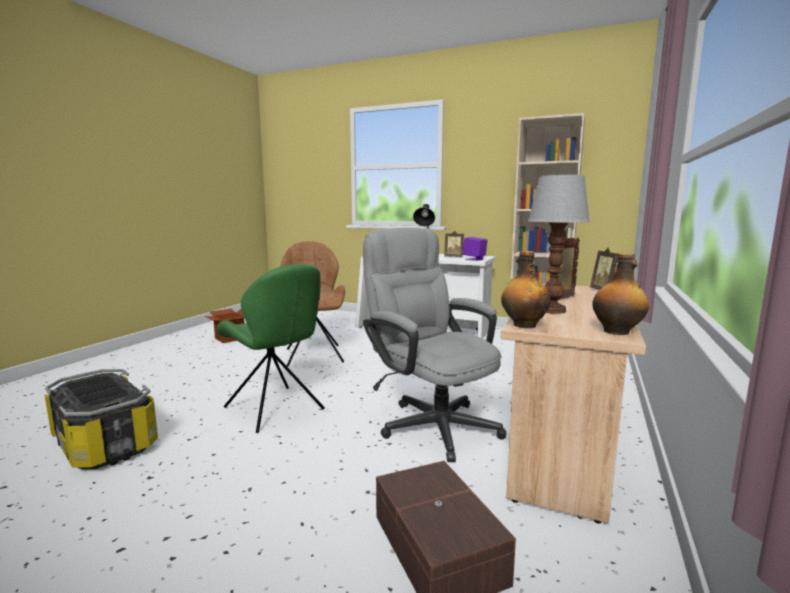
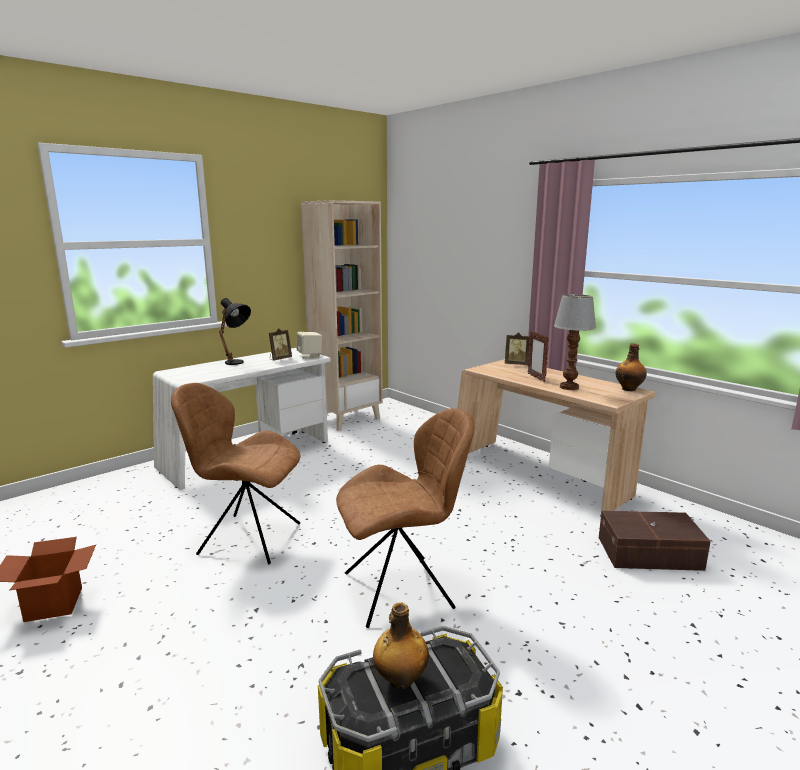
camera: 65 degrees left, 5 degrees up
(275, 409) = (402, 589): green chair -> brown chair
(431, 422) = (487, 513): grey office chair -> none
(474, 259) = (310, 357): purple speaker -> beige speaker
(524, 325) = (608, 401): bottle -> bottle (400, 679)

